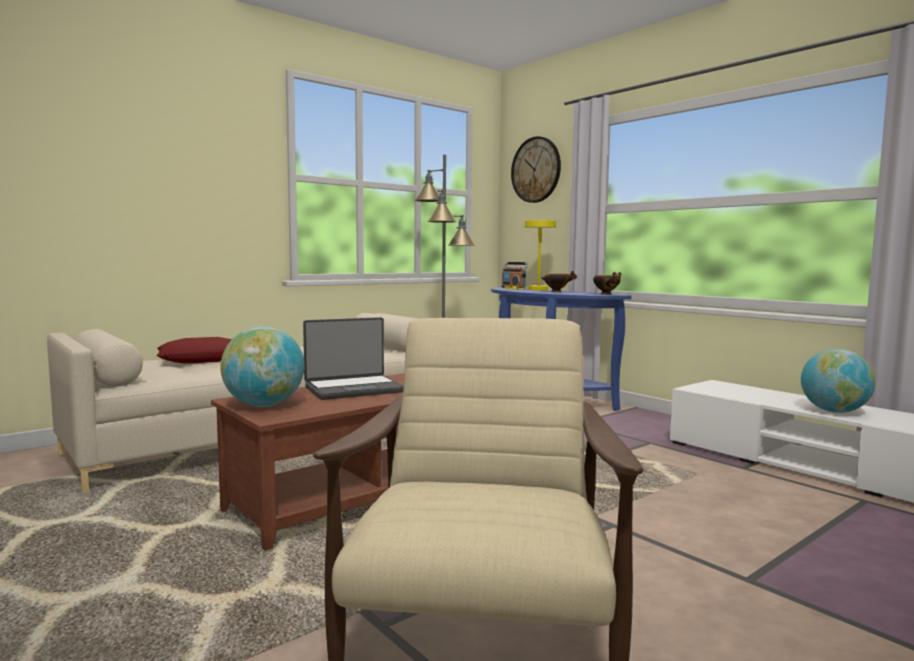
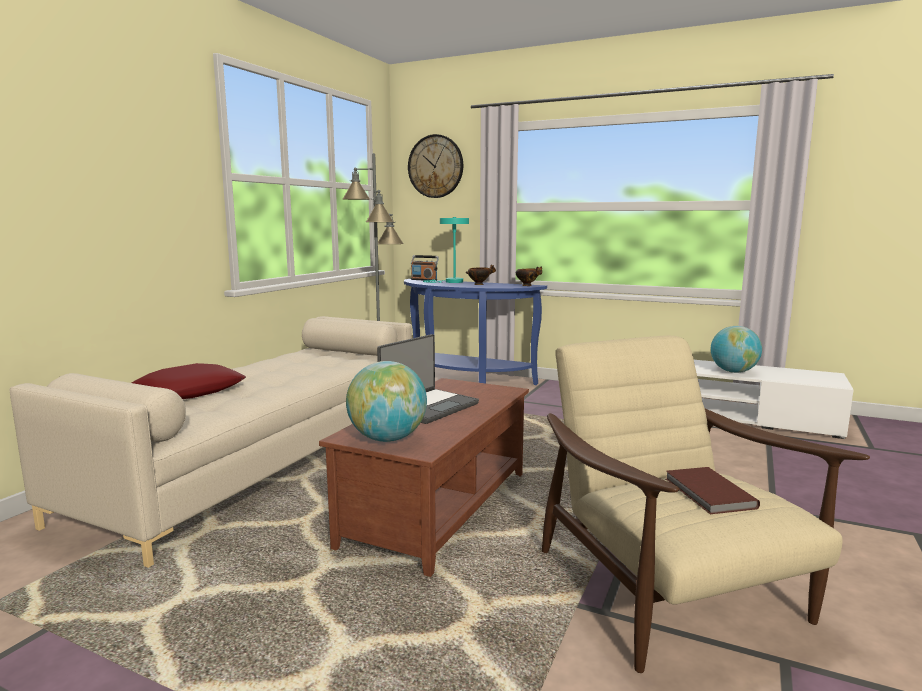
camera: 25 degrees left, 5 degrees up
(485, 499) = (708, 493): none -> brown book
(534, 289) = (451, 282): yellow table lamp -> turquoise table lamp

